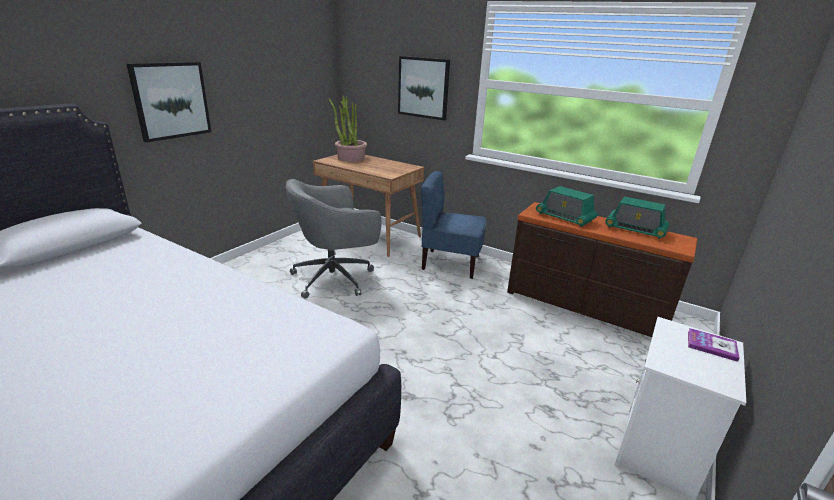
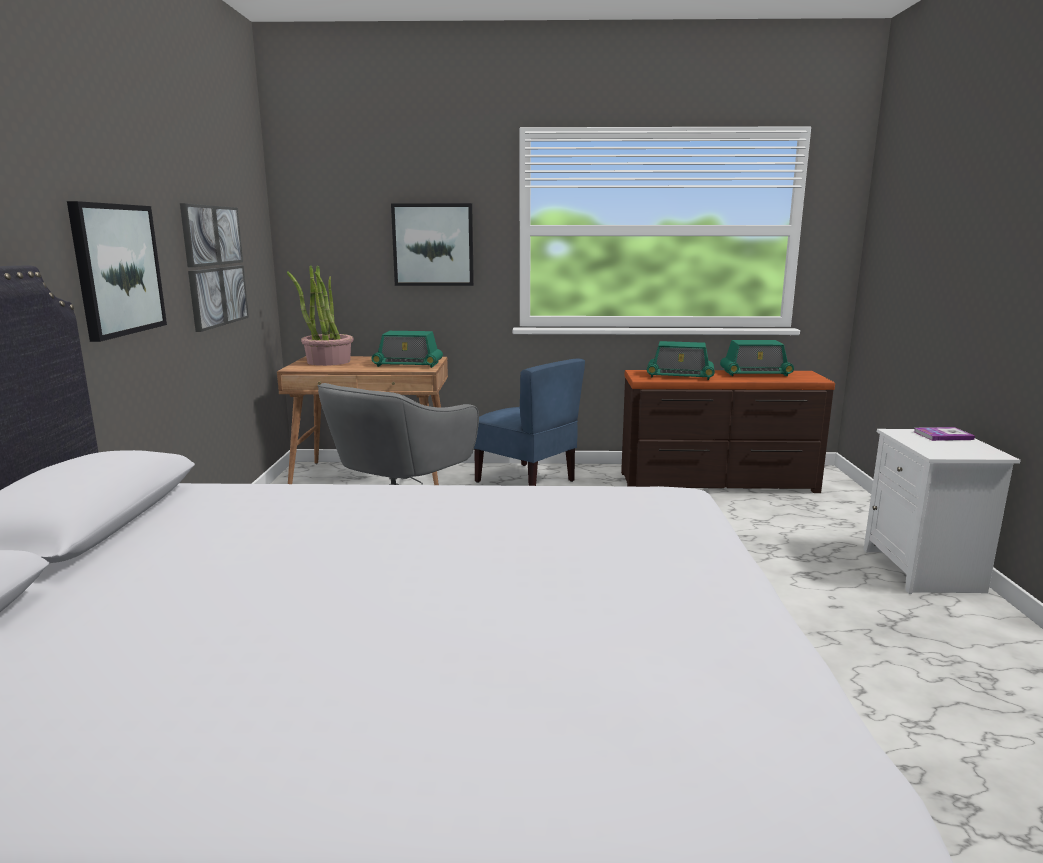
camera: 30 degrees left, 10 degrees down
(270, 94) = (215, 266): none -> picture
(387, 169) = (408, 364): none -> radio
(450, 263) = (526, 481): blue chair -> blue chair turned 120 degrees counterclockwise

